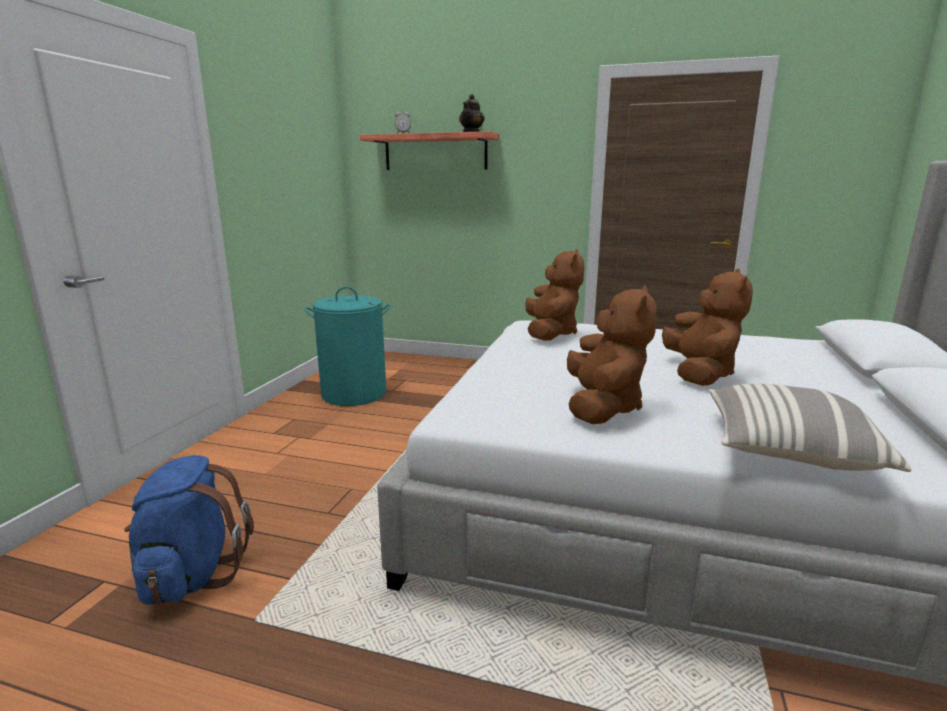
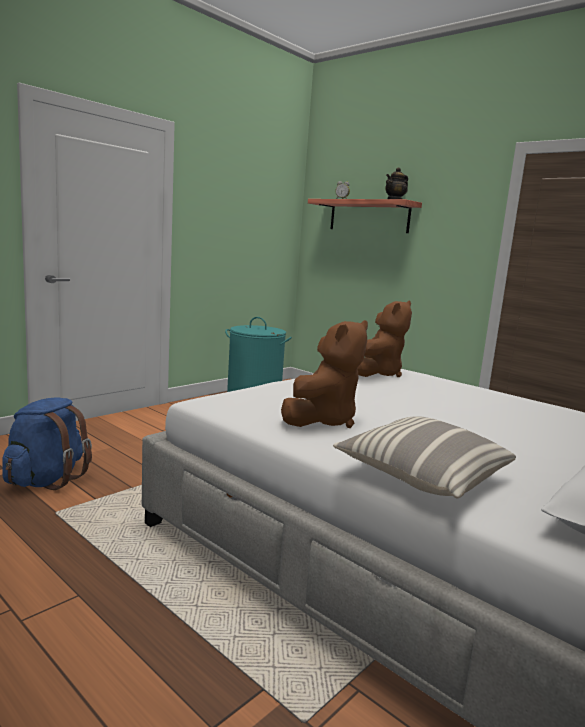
camera: 25 degrees right, 5 degrees down
(699, 374) = (456, 422): brown plush toy -> none

